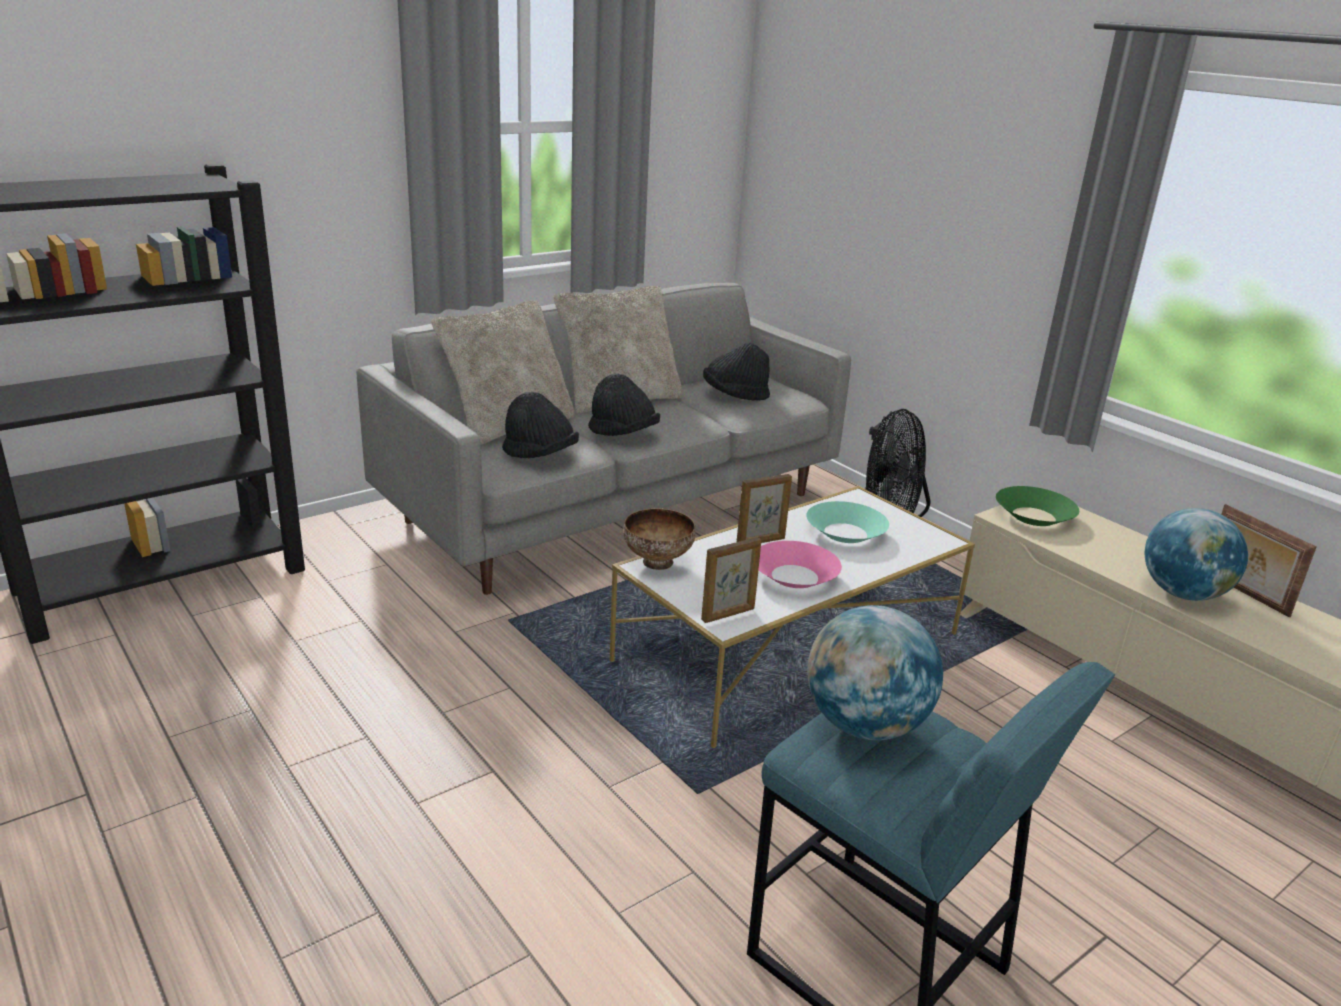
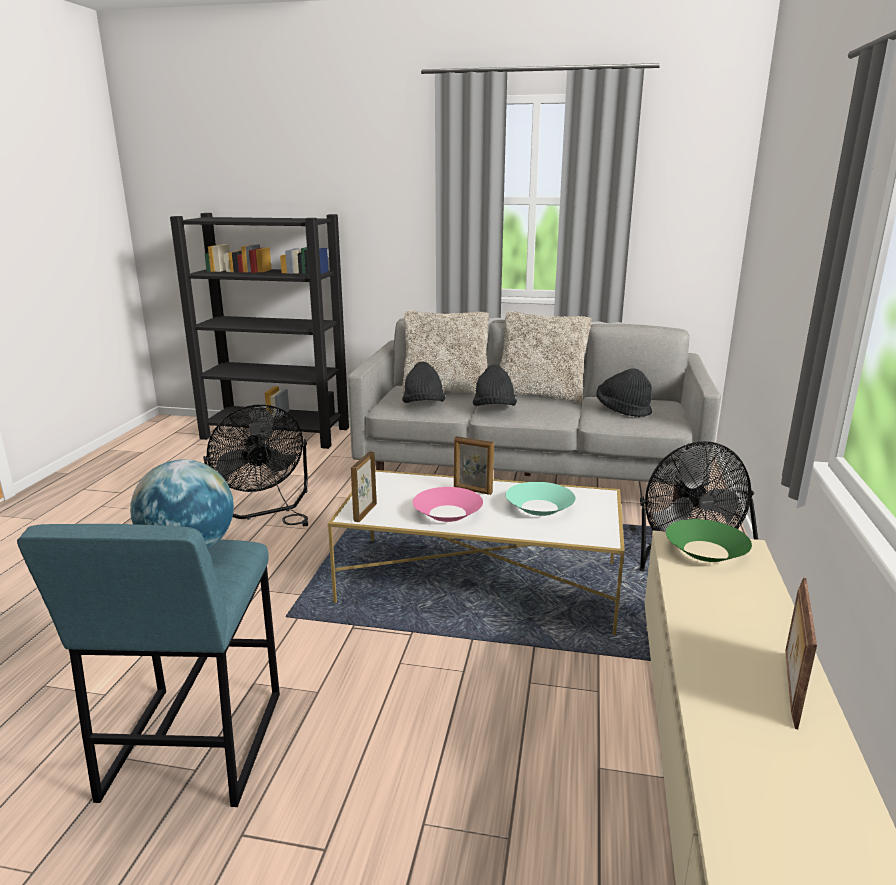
camera: 50 degrees right, 5 degrees down
(400, 689) = (268, 508): none -> black fan
(656, 562) = (390, 477): bowl -> none
(728, 614) = (364, 512): picture frame -> picture frame turned 90 degrees clockwise
(1183, 594) = (713, 654): globe -> none

